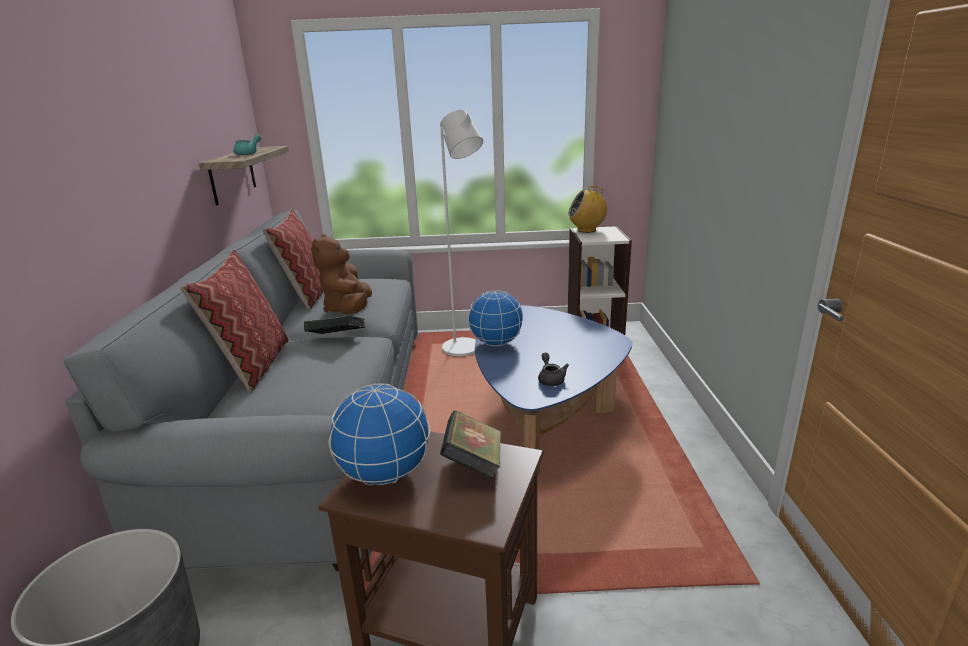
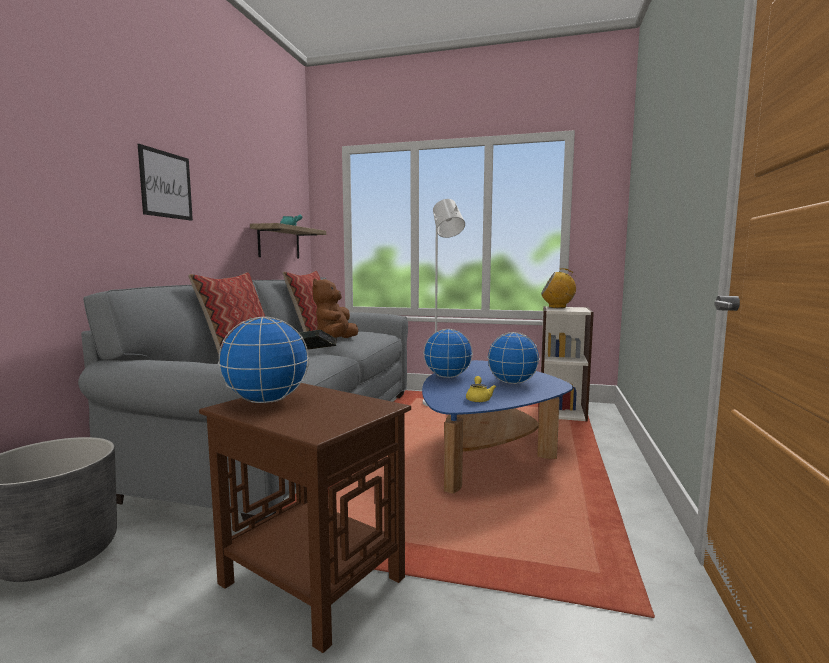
camera: 15 degrees right, 15 degrees down
(98, 149) = (166, 185): none -> picture
(473, 464) = (342, 404): book -> none
(550, 379) = (478, 399): grey teapot -> yellow teapot
(569, 344) = (512, 383): none -> globe

